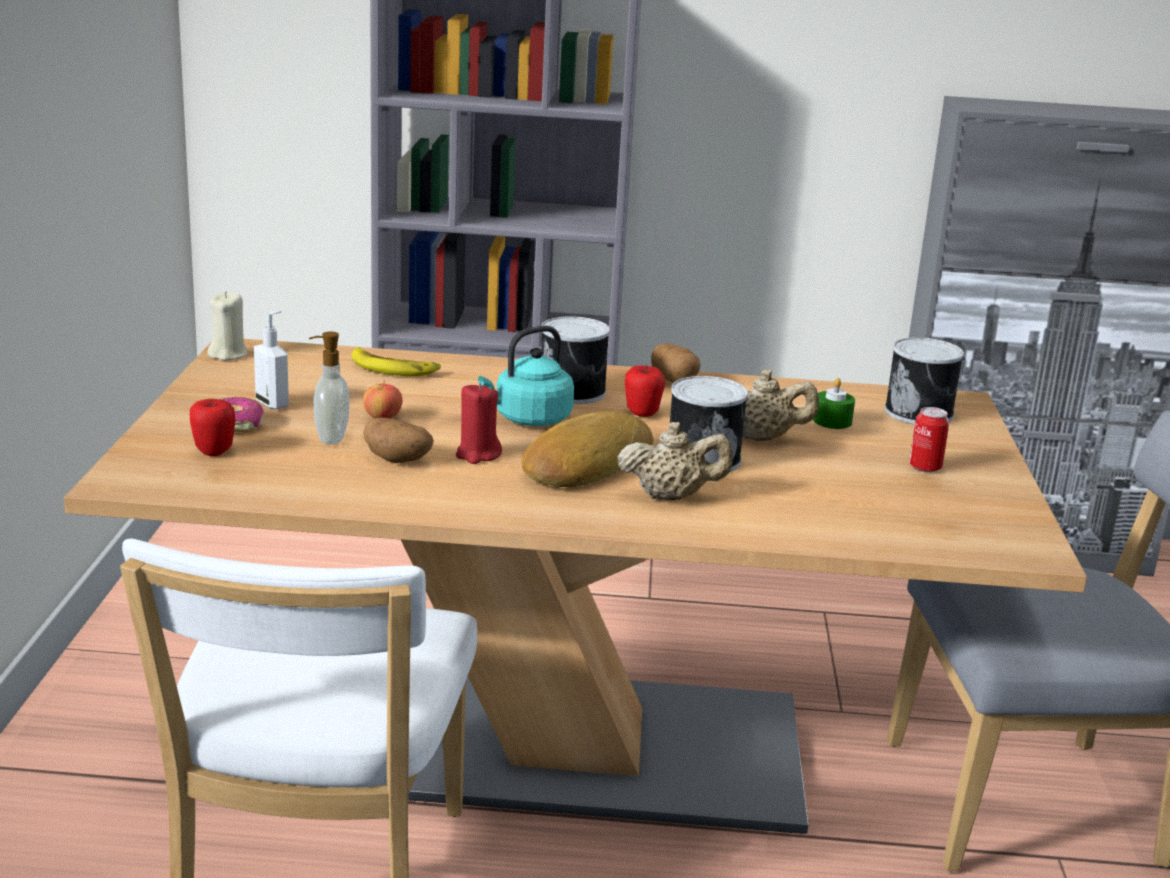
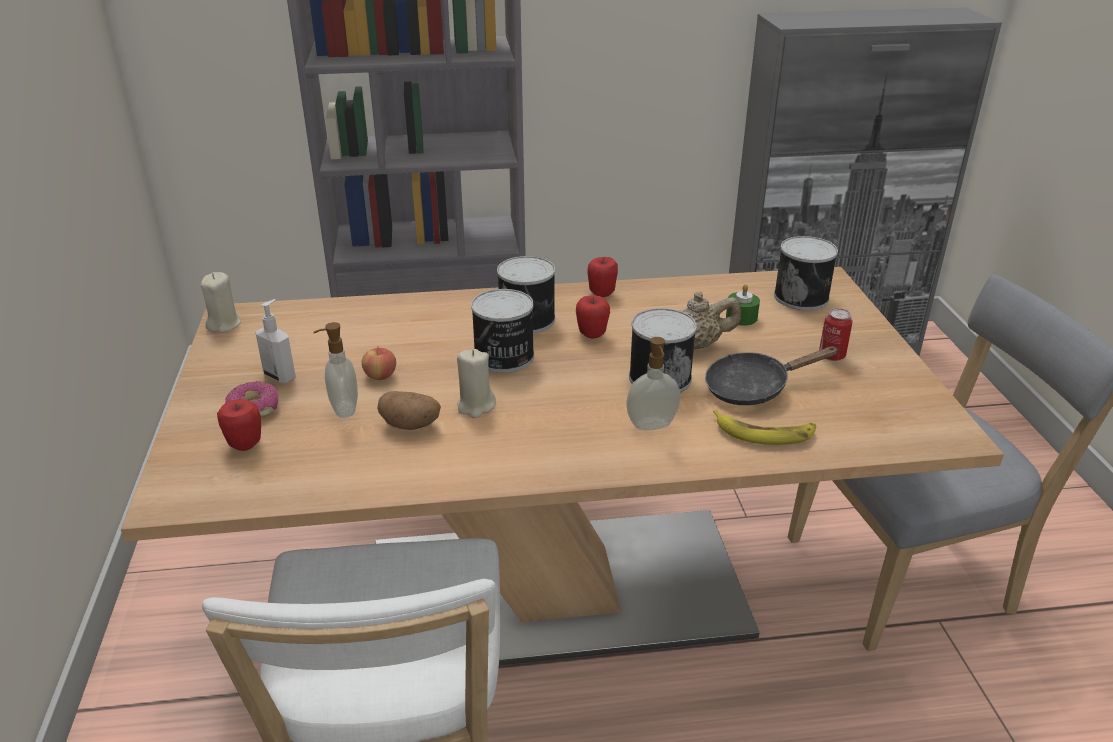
camera: 10 degrees left, 10 degrees up
(392, 368) = (370, 318): banana -> banana (764, 433)
(477, 454) = (476, 406): red candle -> beige candle
(529, 419) = (504, 357): turquoise kettle -> can
(584, 463) = (567, 400): bread -> none
(671, 496) = (652, 426): beige teapot -> soap dispenser
(673, 380) = (602, 293): potato -> apple
(811, 482) = (753, 388): none -> black frying pan

